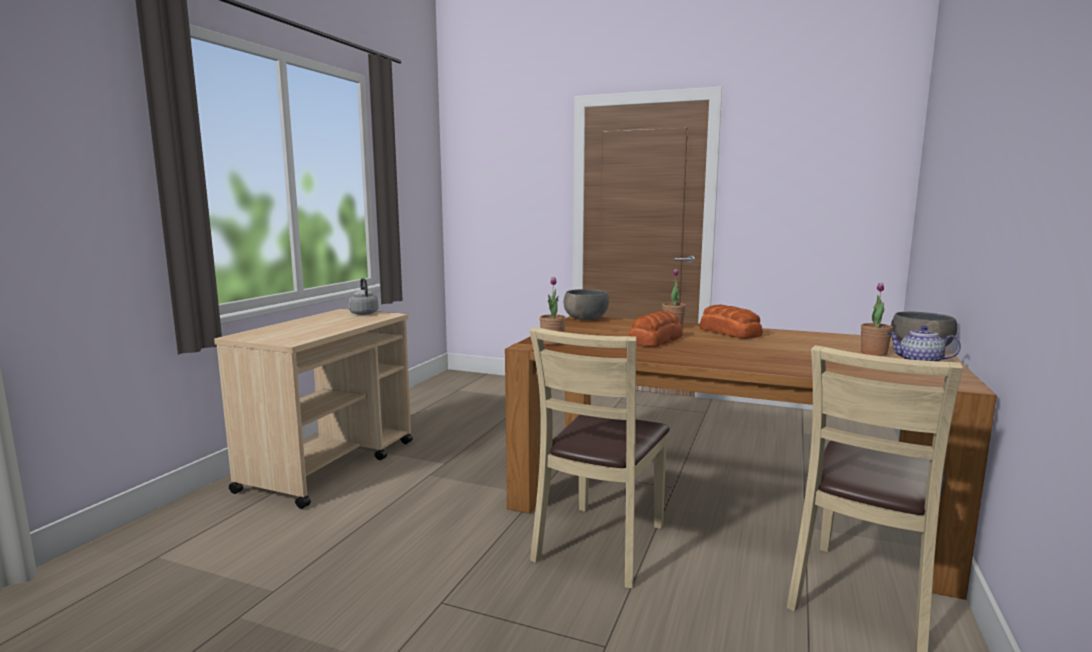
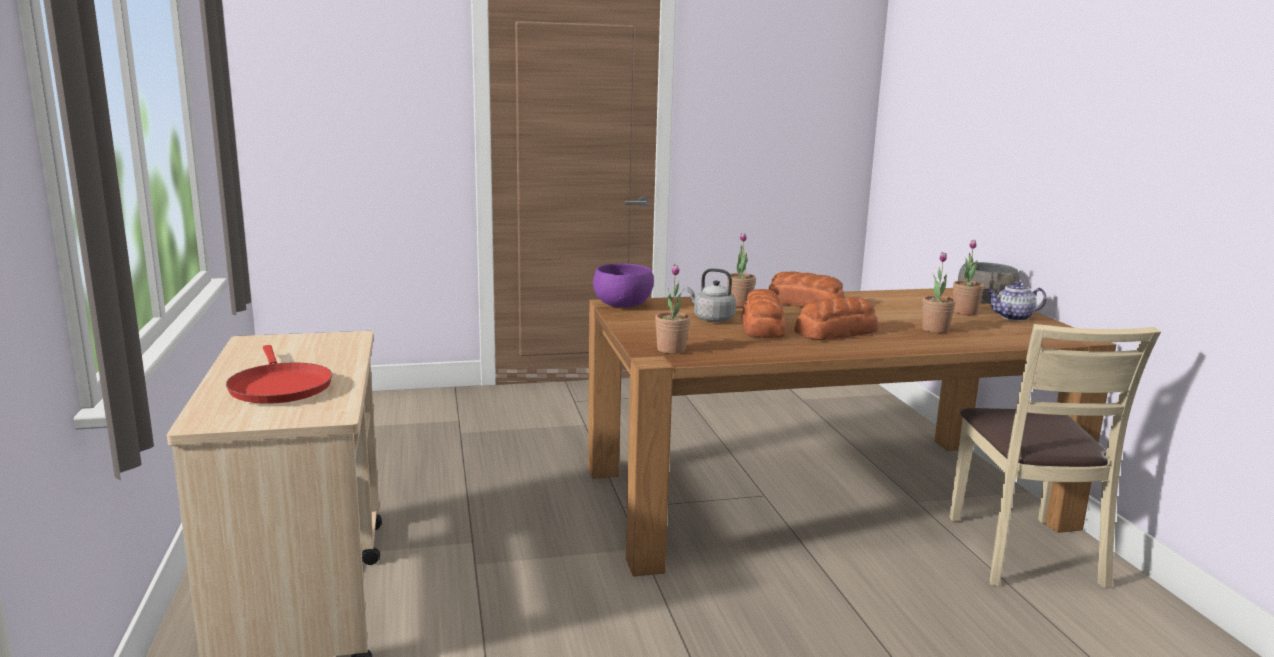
camera: 35 degrees left, 5 degrees up
(303, 328) = (279, 387): none -> red frying pan
(363, 313) = (300, 340): grey kettle -> grey kettle (711, 319)
(585, 319) = (622, 305): grey bowl -> purple bowl
(600, 544) = (778, 582): beige chair -> none
(708, 350) = (837, 332): none -> bread
(807, 359) = (935, 329): none -> potted plant

